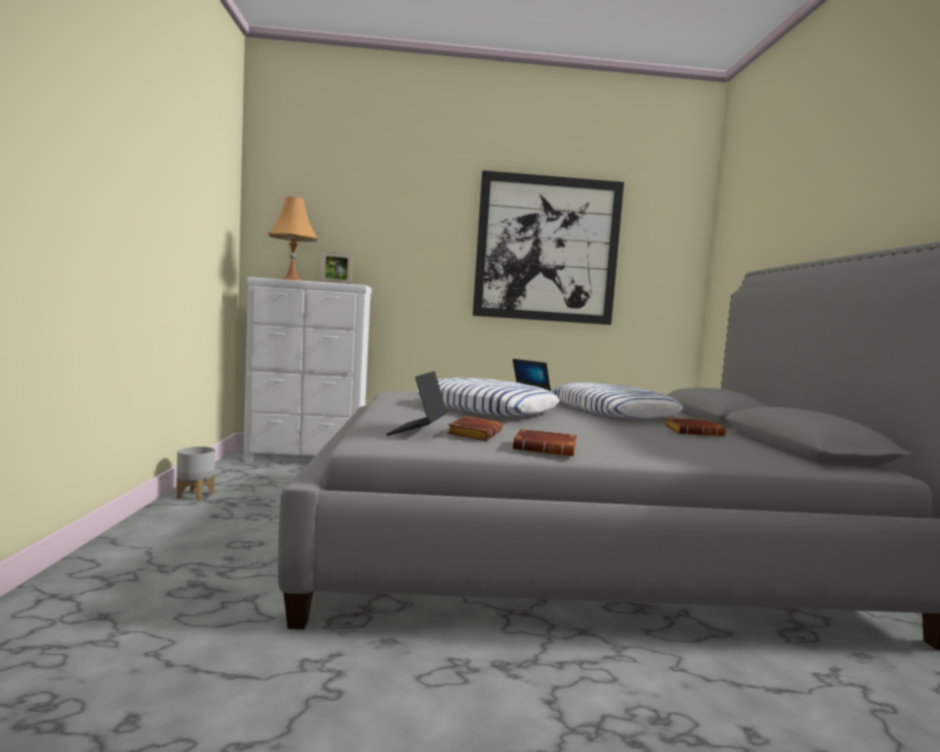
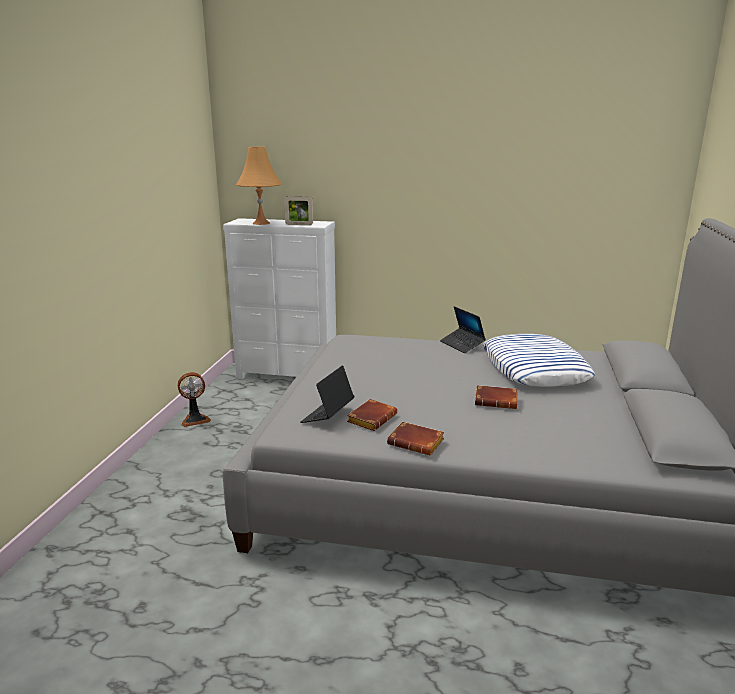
camera: 15 degrees right, 15 degrees up
(195, 495) = (195, 419): grey planter -> fan
(487, 408) = (410, 370): pillow -> none
(547, 249) = (508, 174): picture -> none
(694, 432) = (584, 410): brown book -> brown book (497, 401)

